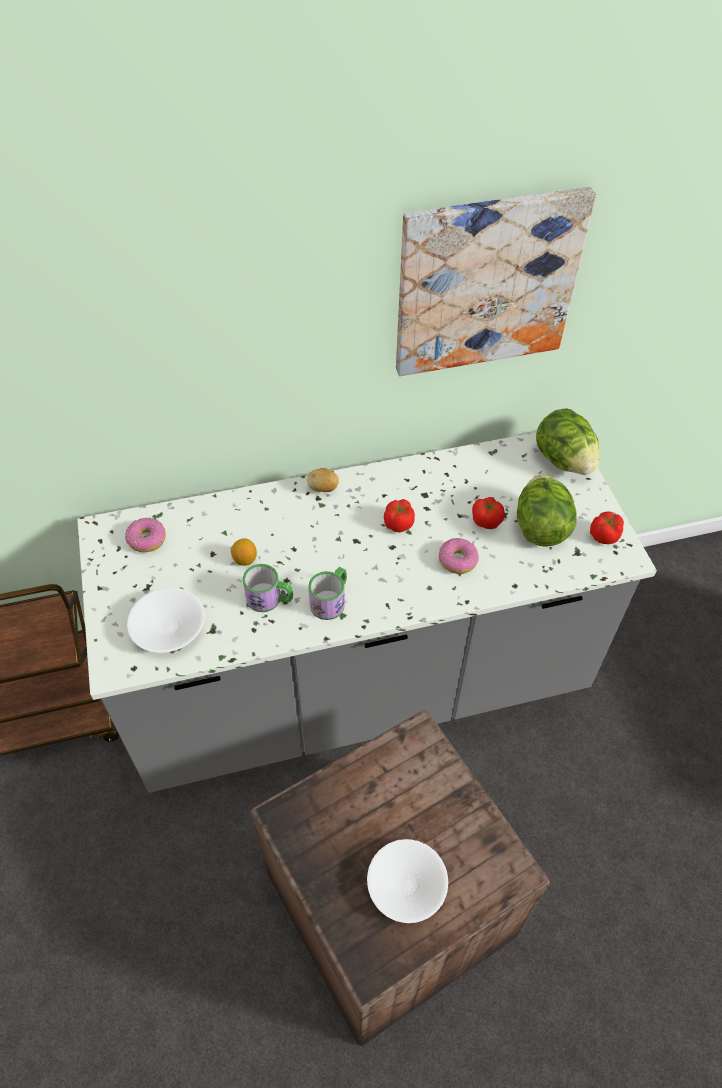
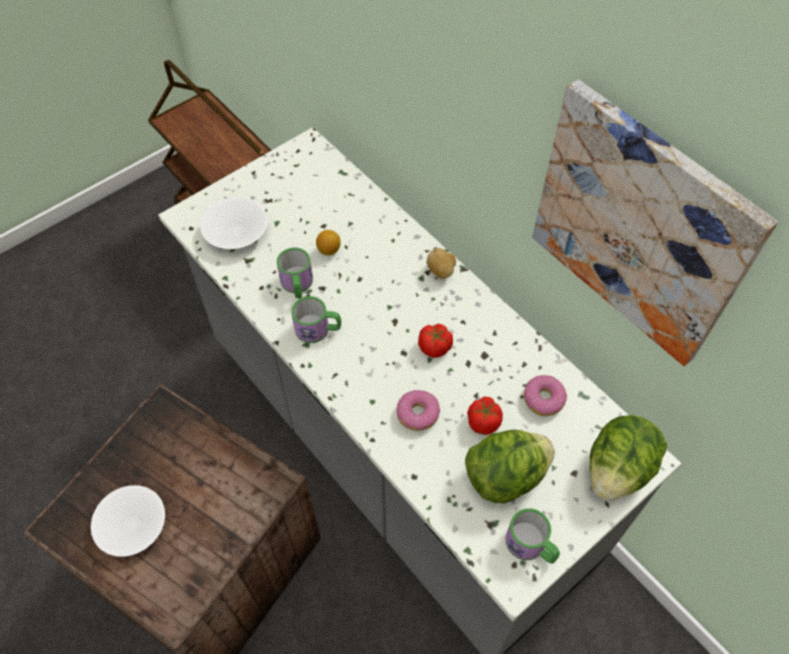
camera: 65 degrees right, 5 degrees up
(146, 539) = (314, 177): donut -> donut (543, 399)
(604, 535) = (531, 546): tomato -> mug

